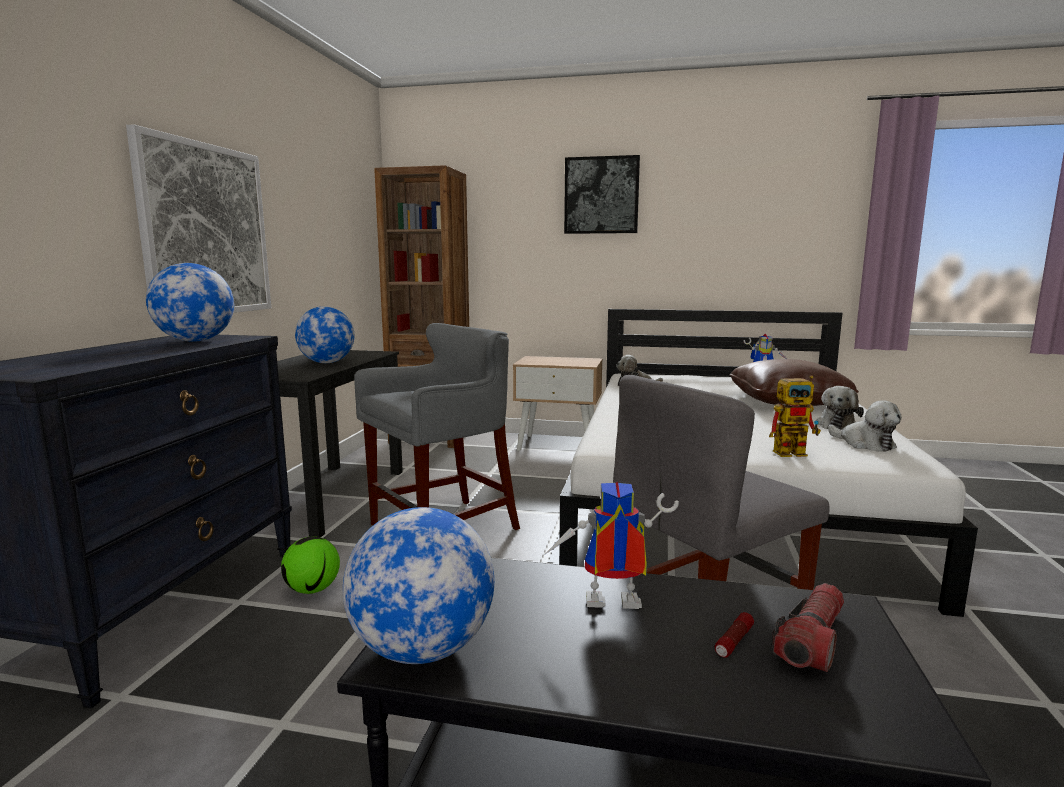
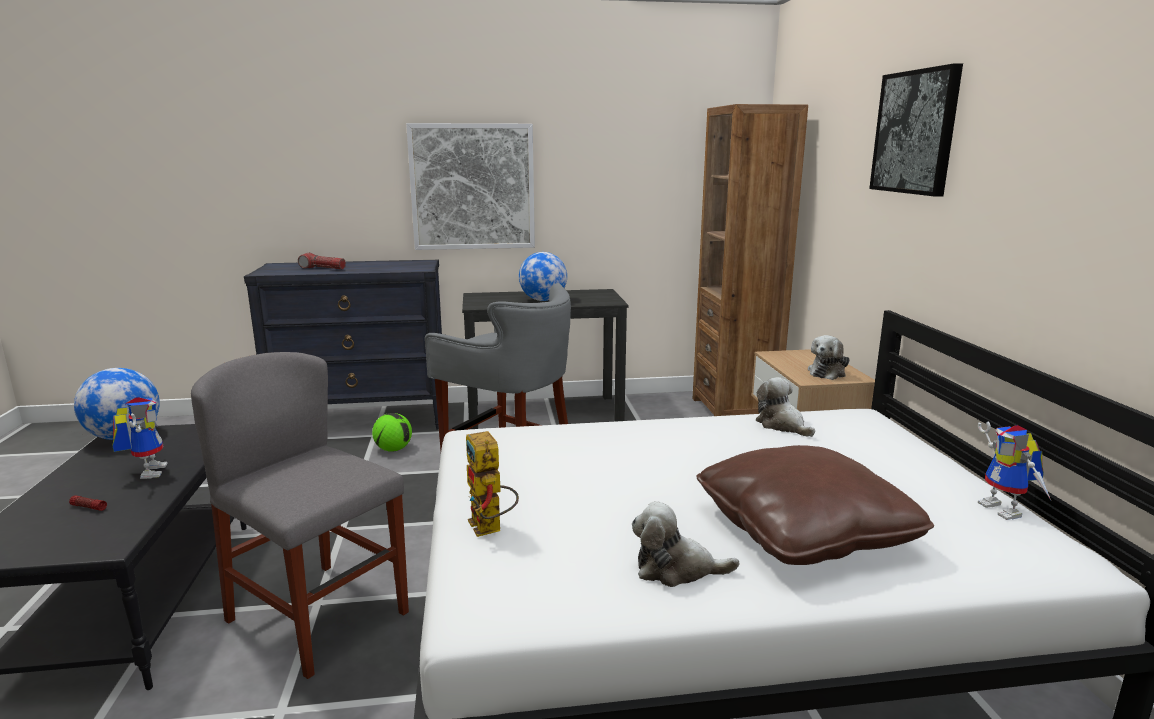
camera: 70 degrees right, 5 degrees up
(195, 341) = (395, 266): globe -> none
(812, 640) = (76, 531): flashlight -> flashlight (322, 268)
(864, 444) = (569, 585): plush toy -> plush toy (828, 372)

